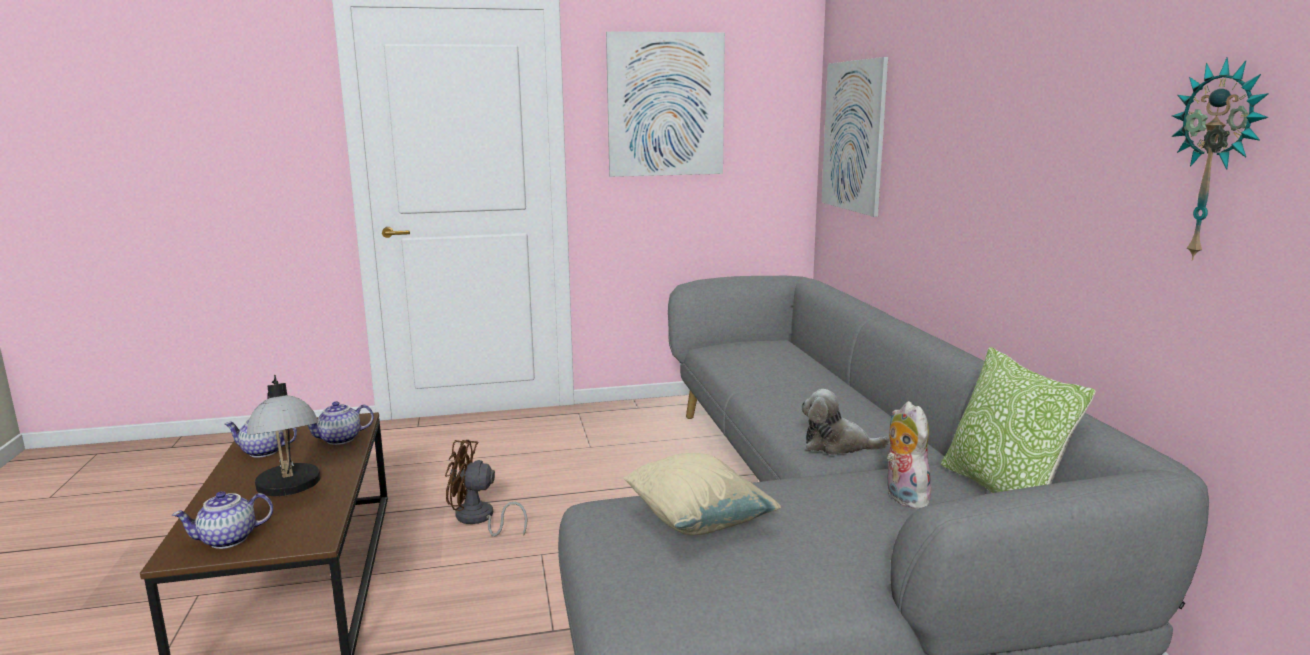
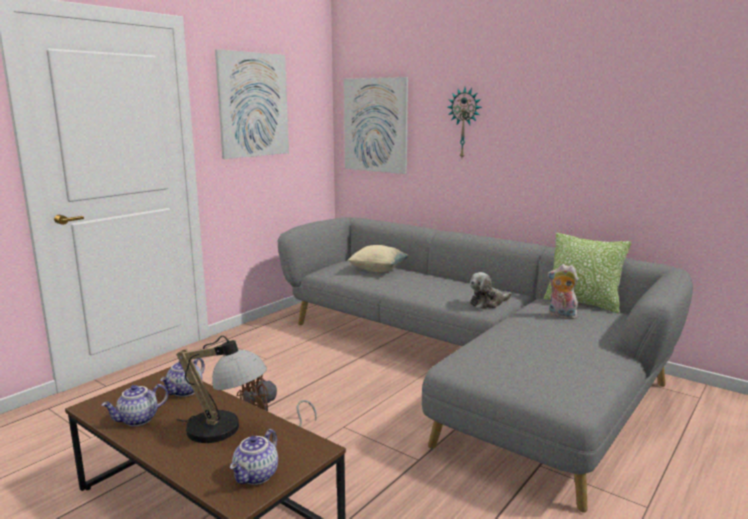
camera: 40 degrees left, 0 degrees up
(697, 521) = (513, 353): beige pillow -> beige pillow (378, 270)
(1216, 161) = (661, 132): wall clock -> wall clock (464, 123)

